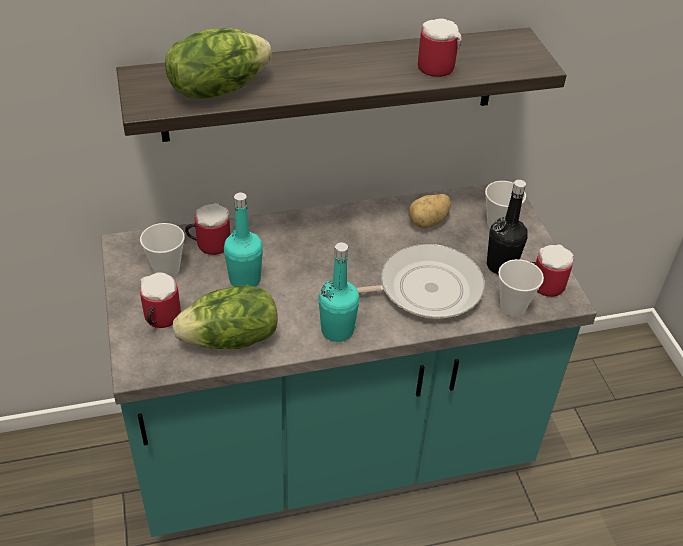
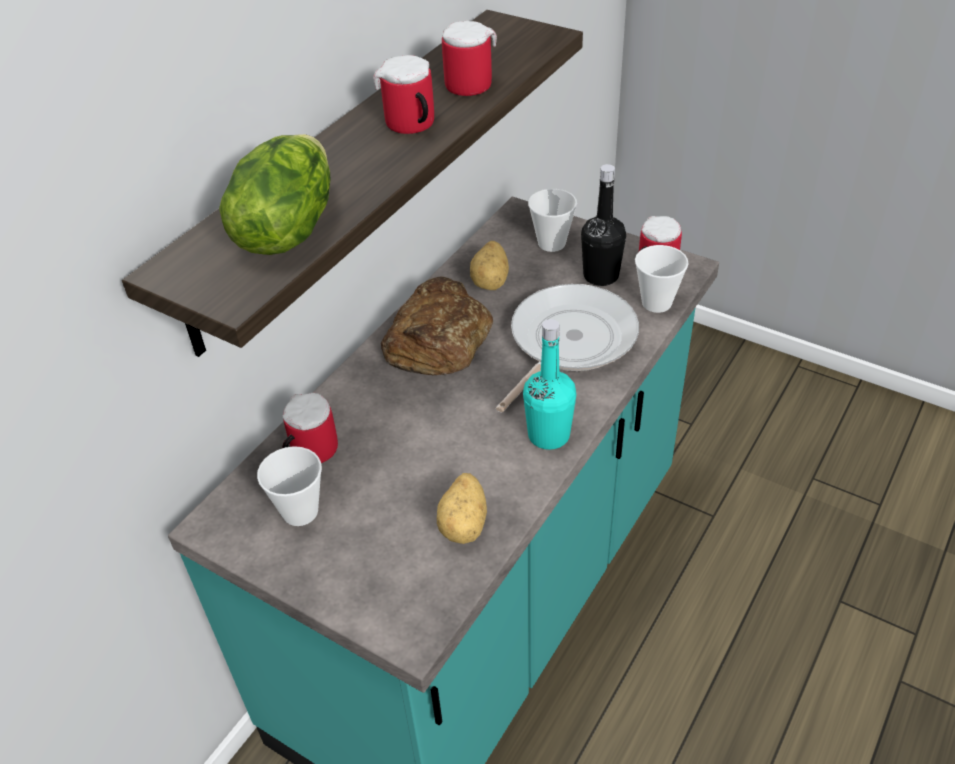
camera: 40 degrees left, 0 degrees up
(159, 319) = (363, 566): mug -> mug (411, 126)
(231, 339) = (465, 524): lettuce -> potato
(245, 280) = (397, 458): turquoise bottle -> none
(352, 233) = (437, 338): none -> bread

